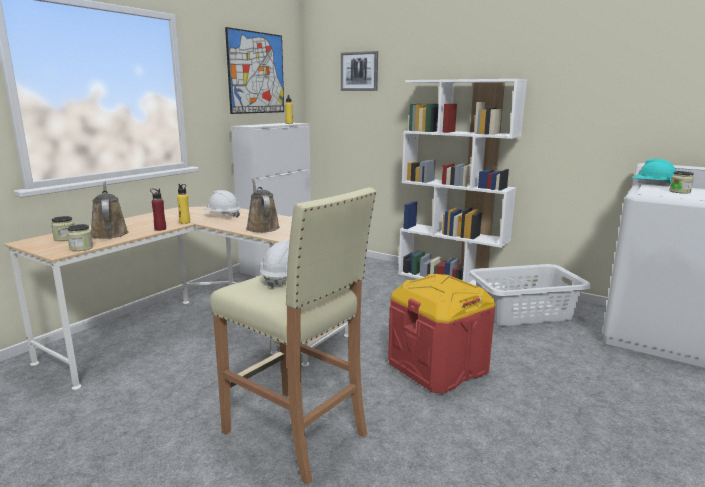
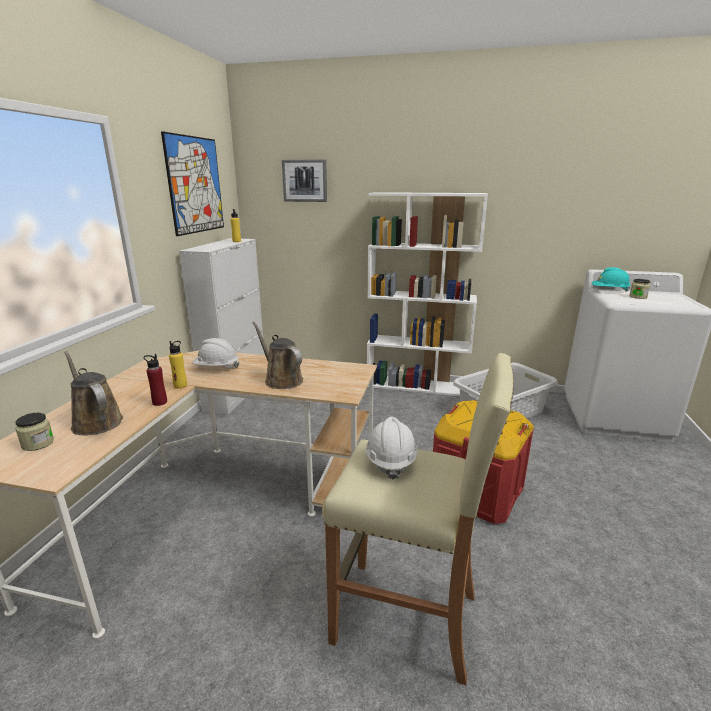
camera: 20 degrees left, 5 degrees up
(81, 248) = (81, 458): jar -> none

